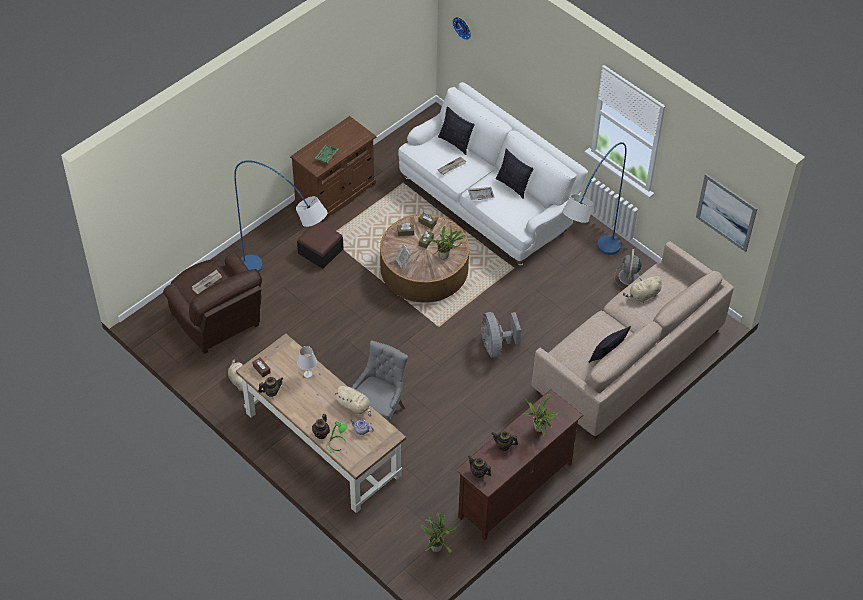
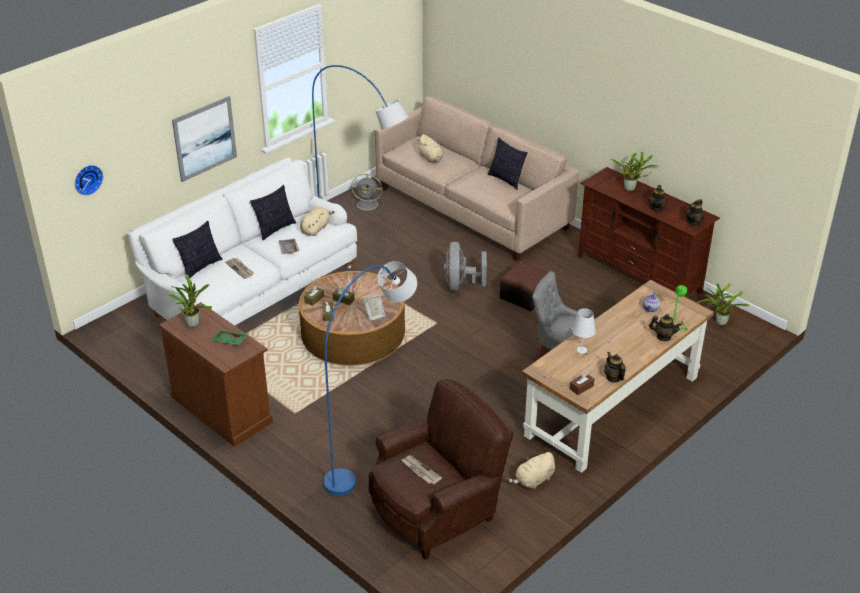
camera: 90 degrees left, 15 degrees down
(320, 251) = (318, 419): ottoman -> ottoman (525, 296)
(354, 406) = (619, 314): beige plush toy -> beige plush toy (316, 229)
(445, 256) = (366, 286): potted plant -> potted plant (193, 322)
(496, 346) = (460, 285): grey fan -> grey fan turned 105 degrees clockwise
(726, 212) = (392, 50): picture -> picture (204, 138)

